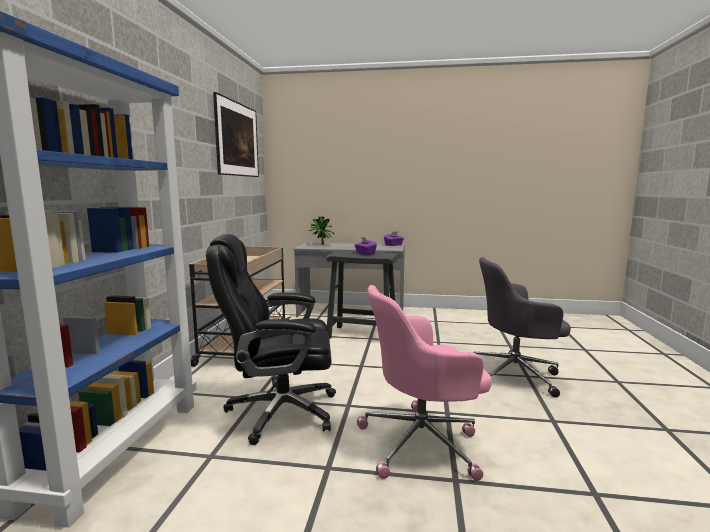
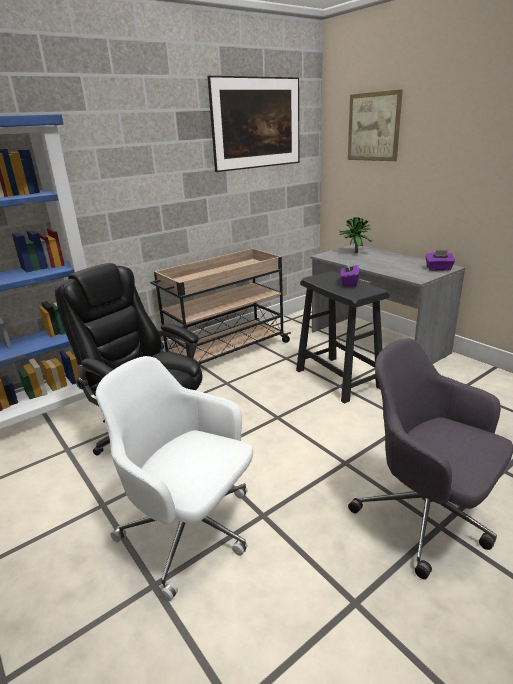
camera: 45 degrees right, 15 degrees up
(317, 153) = (373, 127): none -> picture
(422, 443) = (191, 531): pink office chair -> white office chair

